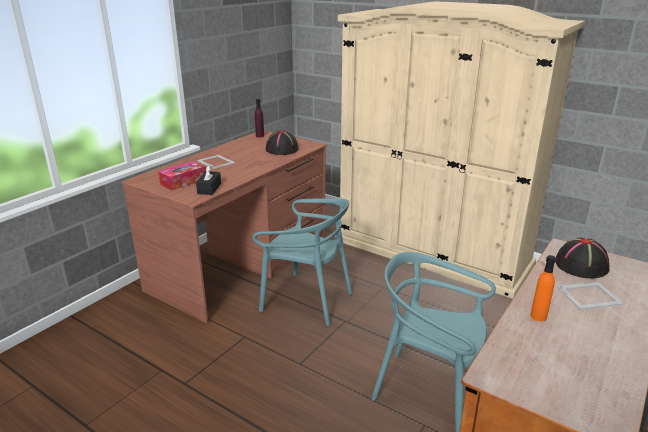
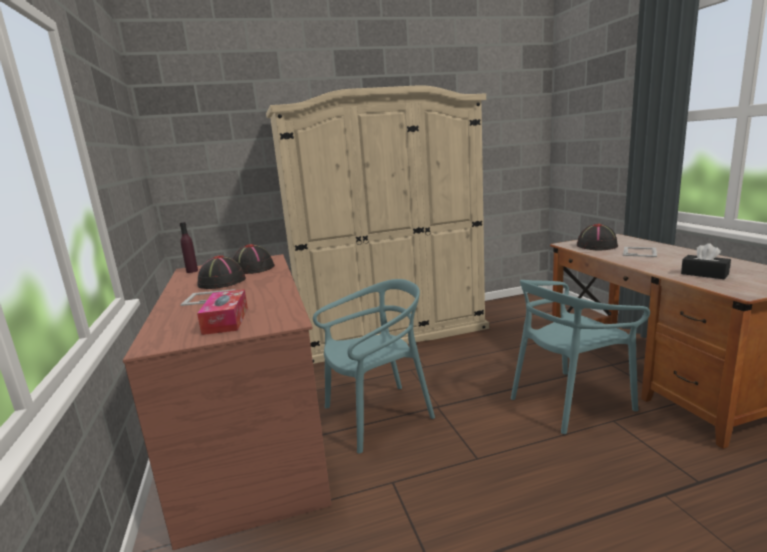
camera: 50 degrees left, 10 degrees down
(209, 188) = (279, 310): black tissue box -> black tissue box (704, 274)
(245, 153) = (221, 282): none -> black hat
(538, 316) = (661, 266): orange bottle -> none

